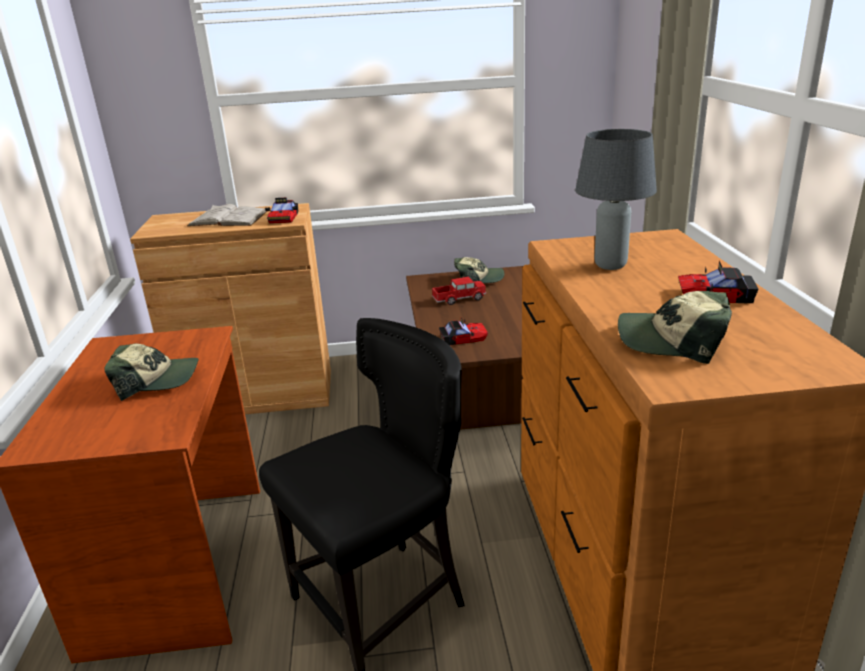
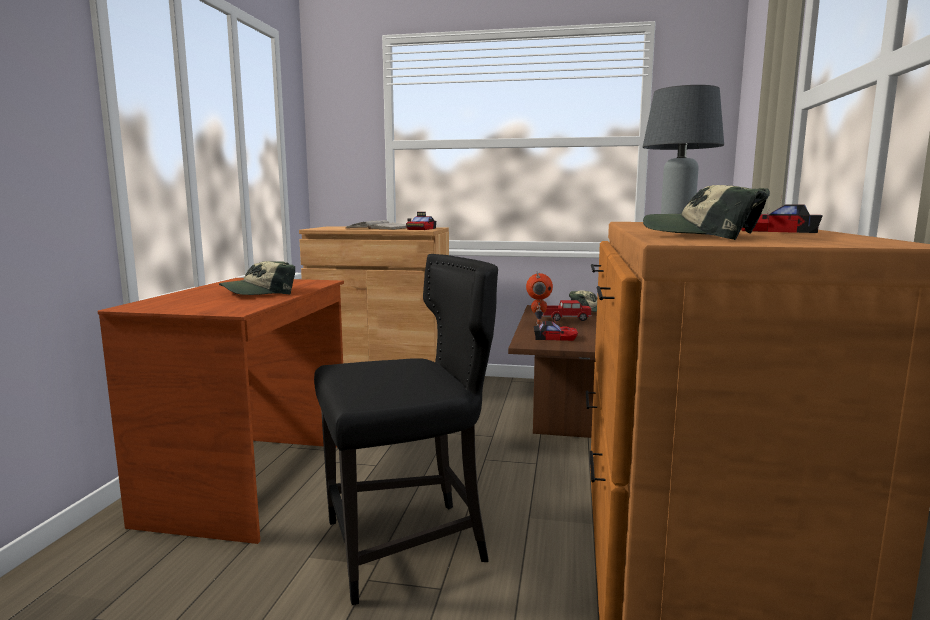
camera: 15 degrees right, 15 degrees down
(157, 380) = (259, 292): cap -> cap turned 135 degrees clockwise
(435, 315) = (538, 324): none -> toy robot

